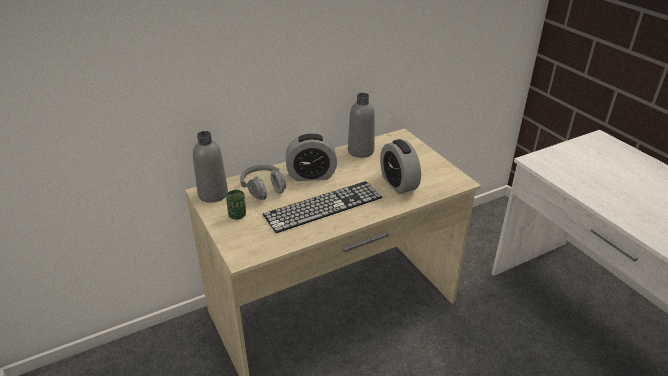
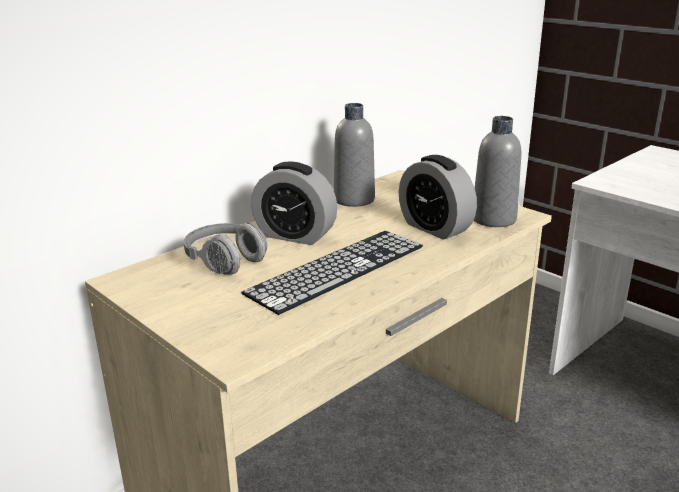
camera: 15 degrees left, 10 degrees down
(213, 194) = (139, 279): grey bottle -> grey bottle (493, 219)
(237, 215) = (197, 301): green cup -> none
(311, 175) = (295, 235): alarm clock -> alarm clock turned 45 degrees clockwise

